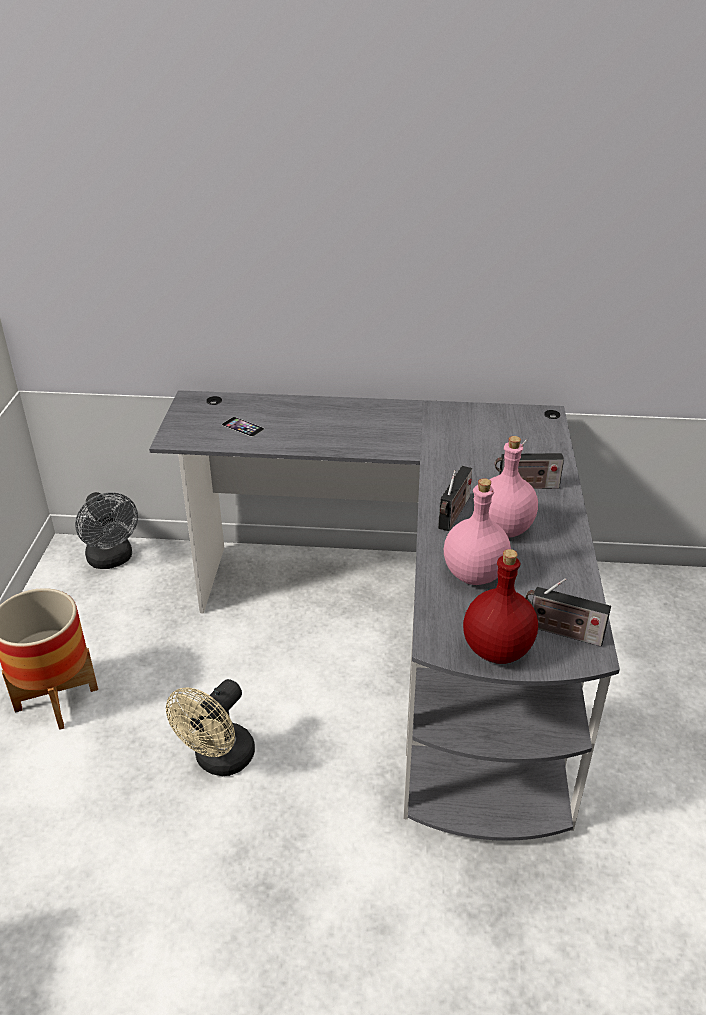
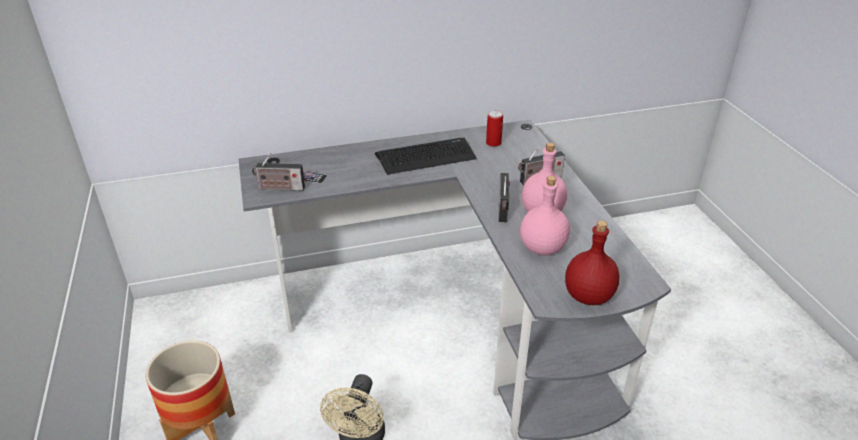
camera: 20 degrees left, 0 degrees up
(112, 560) = (195, 309): grey fan -> none
(396, 429) = (426, 157): none -> keyboard
(494, 428) = (493, 143): none -> can
(561, 632) = (621, 273): radio -> radio (279, 188)

